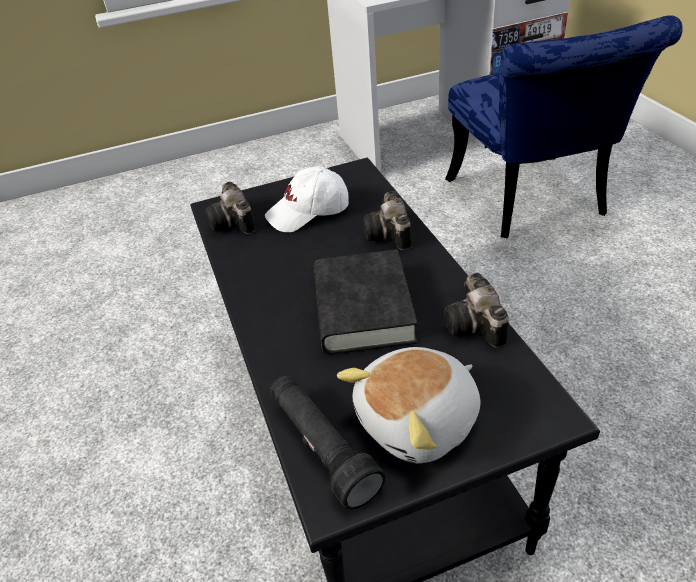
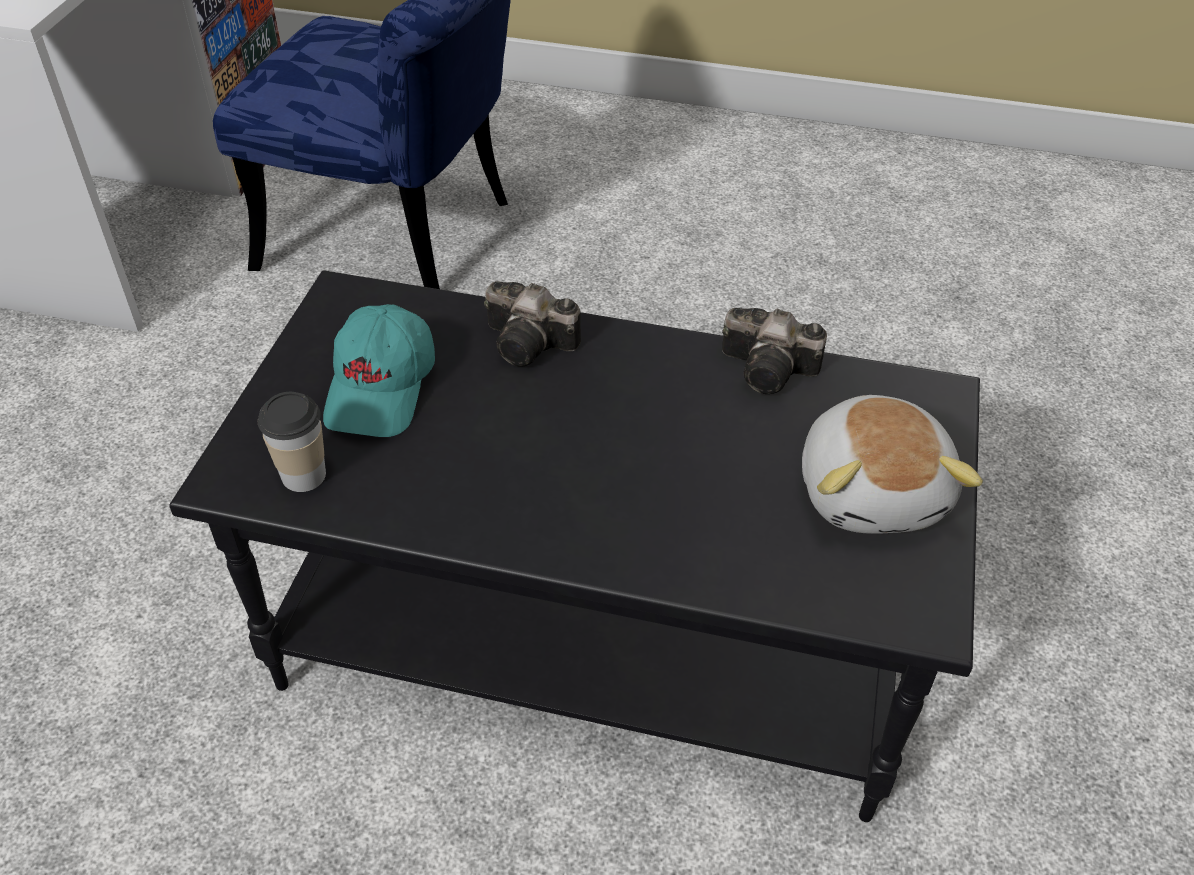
camera: 60 degrees left, 5 degrees up
(234, 223) = (303, 475): camera -> cup
(308, 212) = (382, 388): white cap -> turquoise cap
(322, 447) = (846, 590): black flashlight -> none
(363, 309) = (649, 441): black book -> none

